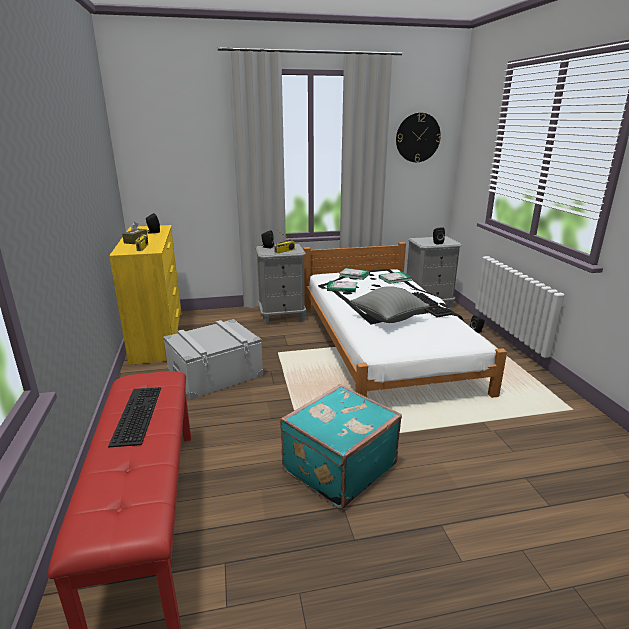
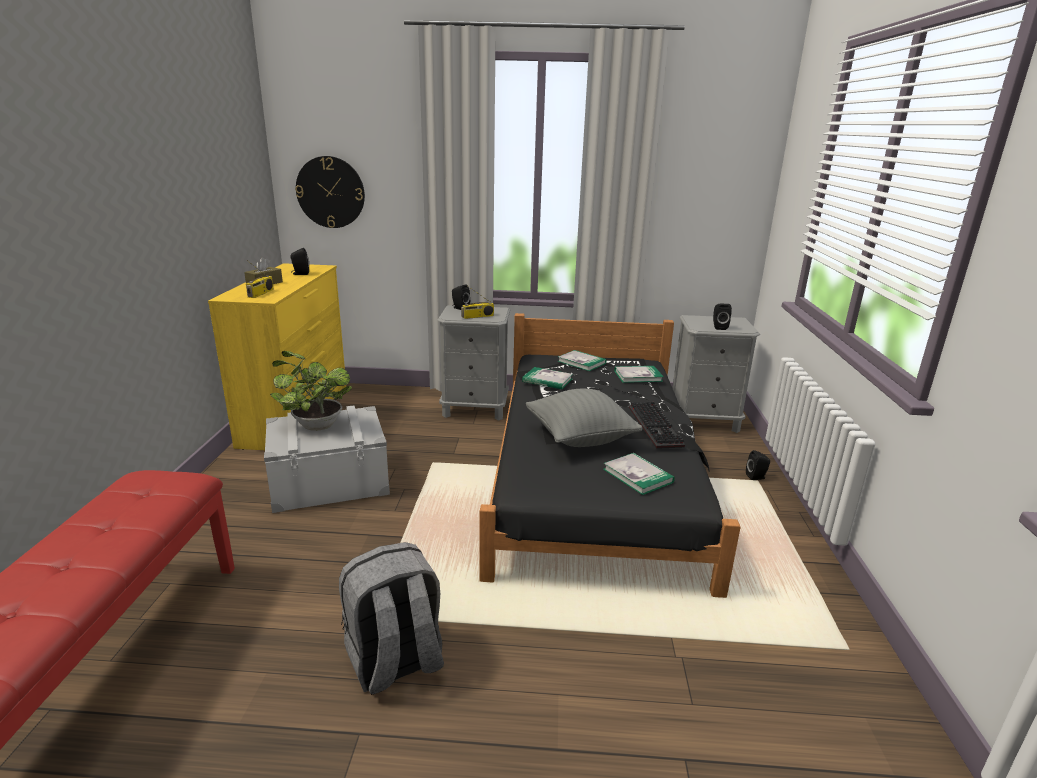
camera: 15 degrees right, 0 degrees up
(135, 414) = (95, 531): keyboard -> none
(203, 336) = (315, 425): none -> potted plant
(337, 467) = (395, 663): turquoise suitcase -> grey backpack
(383, 344) = (592, 474): white bed -> black bed
(417, 137) = (709, 160): wall clock -> wall clock (330, 192)
(437, 333) = (637, 476): none -> book

